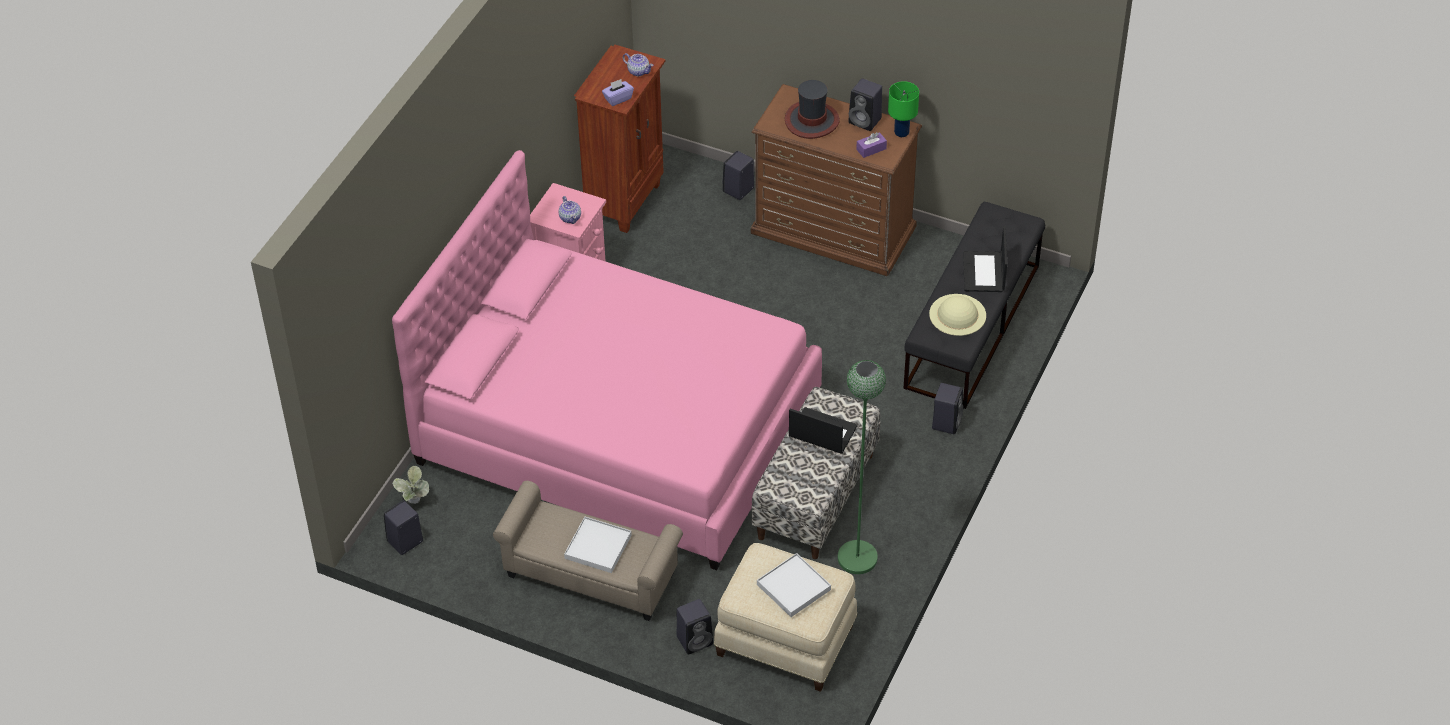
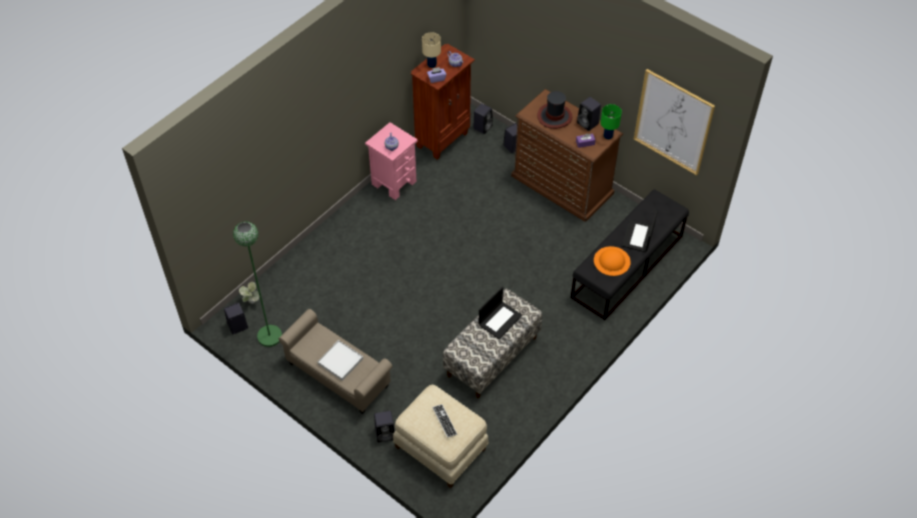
camera: 15 degrees right, 5 degrees up
(602, 80) = (431, 65): none -> beige table lamp
(618, 428) = (388, 283): pink bed -> none
(793, 587) = (444, 421): white tray -> keyboard
(821, 432) = (500, 319): laptop -> laptop turned 90 degrees clockwise
(857, 558) = (503, 404): green floor lamp -> green floor lamp (269, 336)
(946, 422) = (590, 326): black speaker -> black speaker (483, 127)
(957, 315) = (612, 261): beige hat -> orange hat
(1000, 88) = (673, 122): none -> picture

